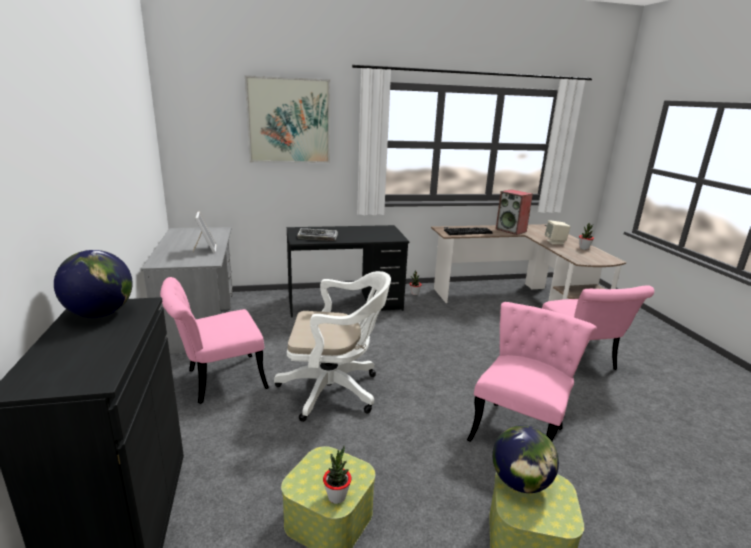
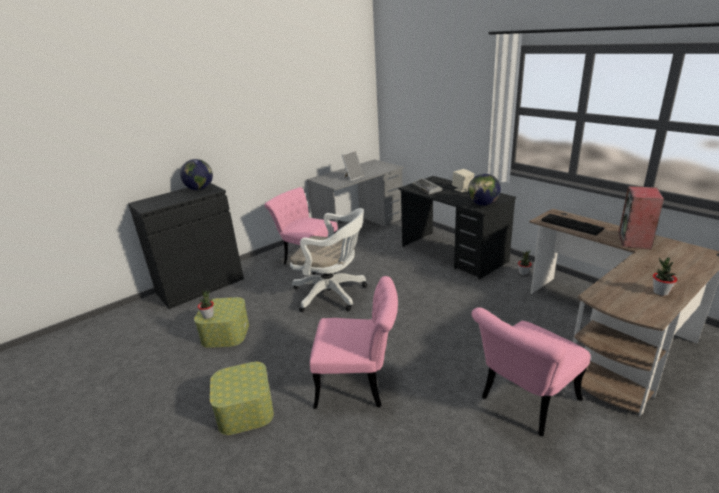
camera: 65 degrees right, 5 degrees up
(289, 121) = (447, 85): picture -> none
(335, 390) = (333, 294): white office chair -> white office chair turned 45 degrees counterclockwise
(520, 482) = (250, 373): globe -> globe (483, 204)
(555, 242) = (645, 271): beige speaker -> beige speaker (462, 189)

